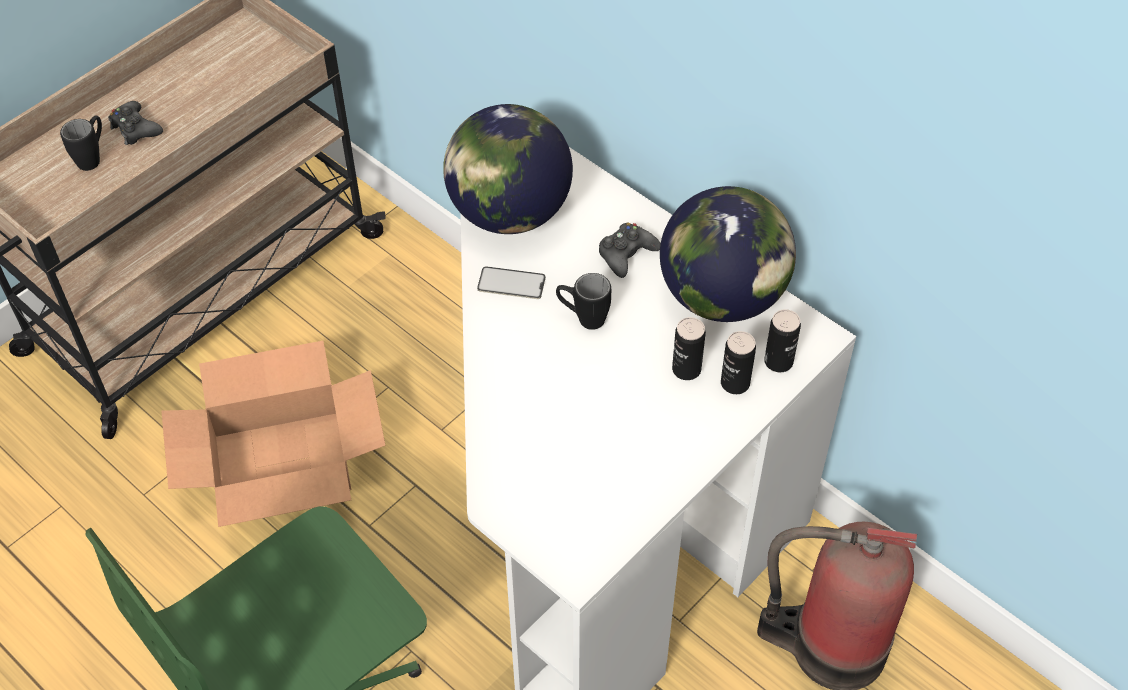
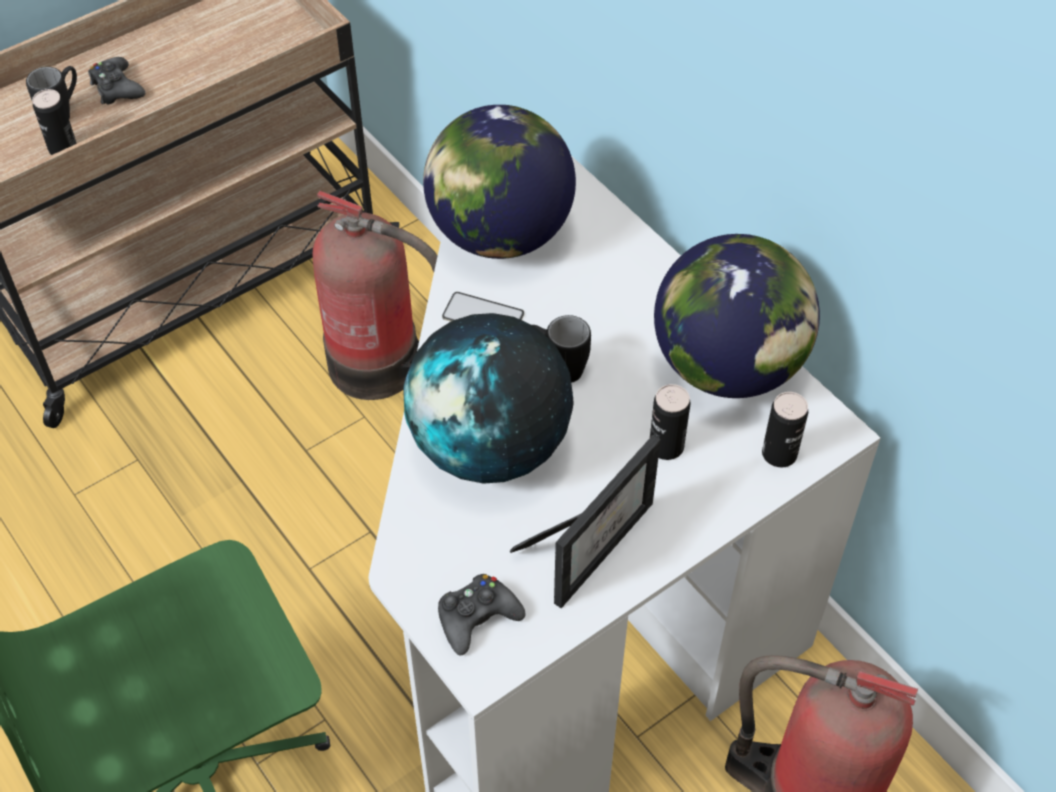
camera: 10 degrees right, 0 degrees up
(282, 463) = (231, 483): cardboard box -> none
(393, 341) = (381, 366): none -> fire extinguisher
(543, 391) = (491, 447): none -> globe
(626, 254) = (625, 301): black game controller -> black game controller (477, 617)
(644, 455) = (593, 542): none -> picture frame
(735, 383) = (721, 472): can -> can (63, 148)

